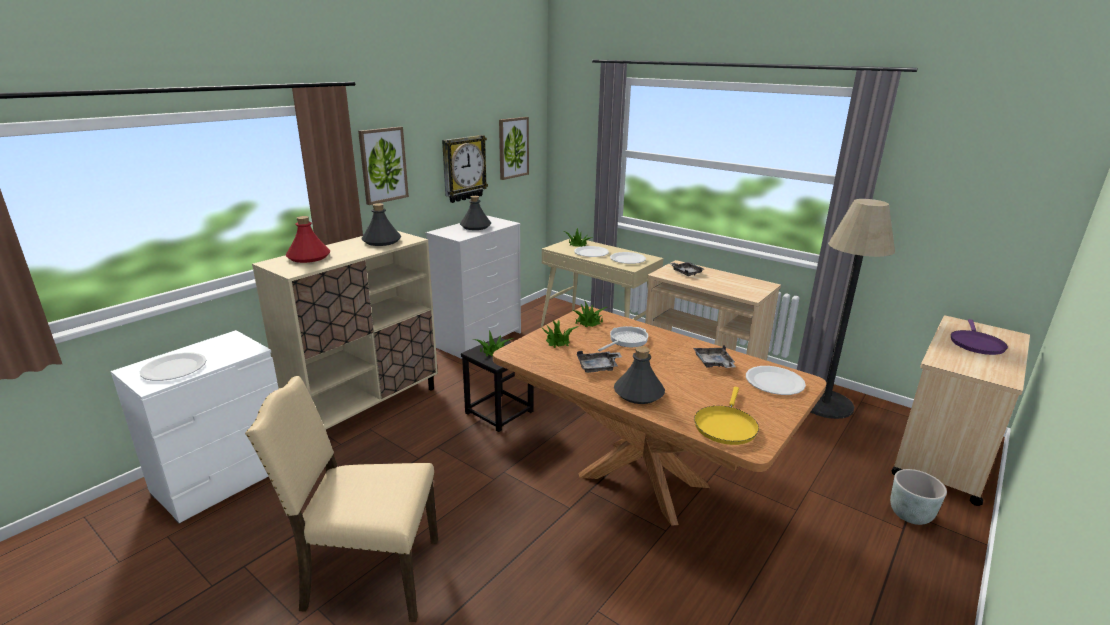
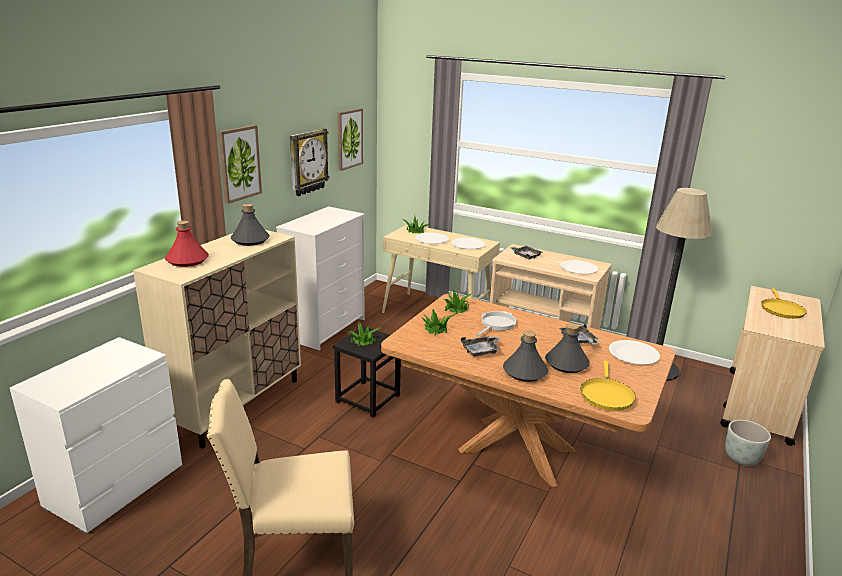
camera: 10 degrees left, 0 degrees up
(174, 368) = (77, 380): white plate -> white plate (579, 268)
(476, 226) = (323, 219): grey bottle -> grey bottle (566, 364)
(976, 344) = (781, 310): purple frying pan -> yellow frying pan

